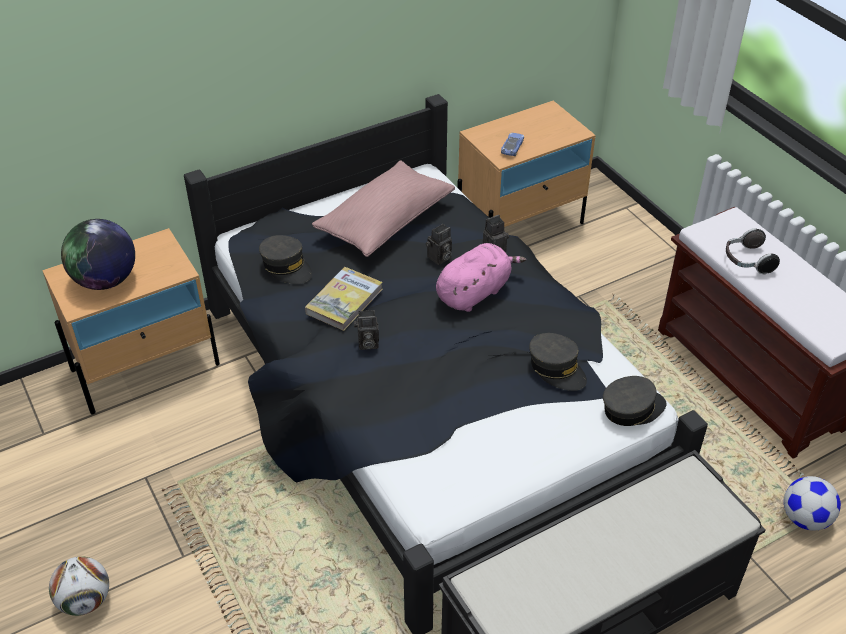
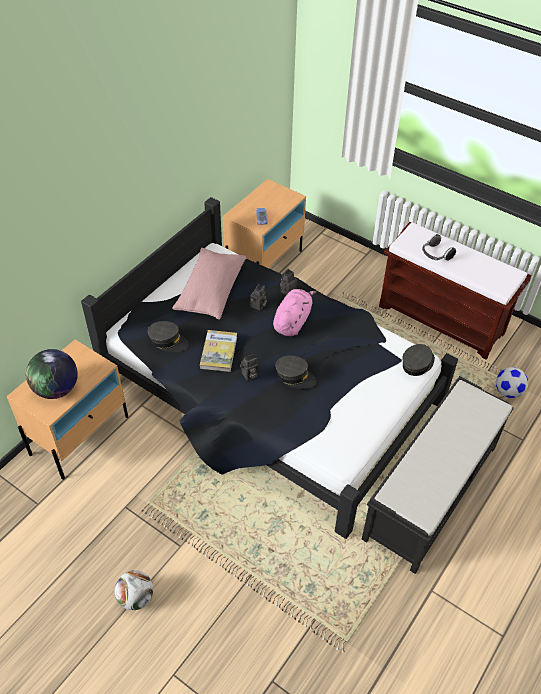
camera: 25 degrees left, 5 degrees up
(556, 368) = (365, 354): grey cap -> grey cap (295, 376)

